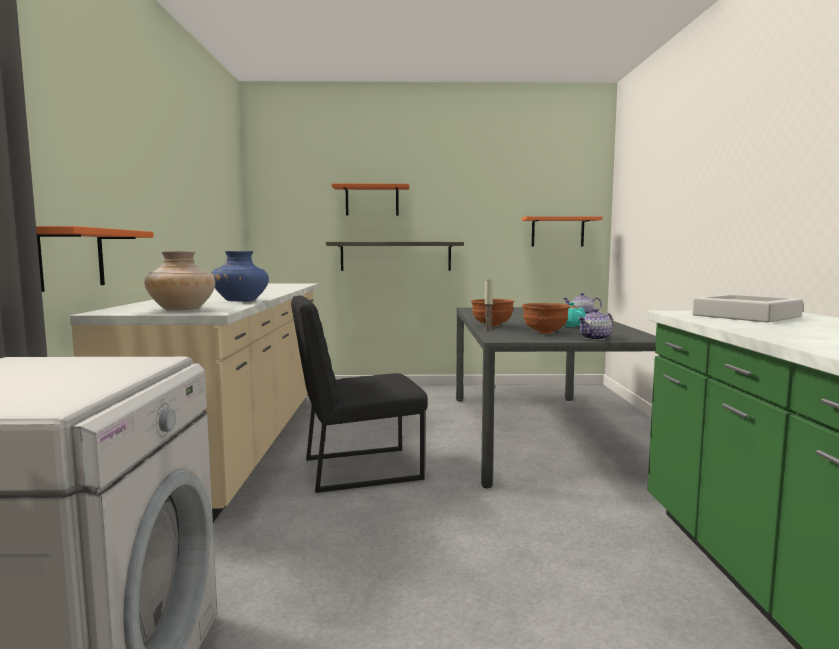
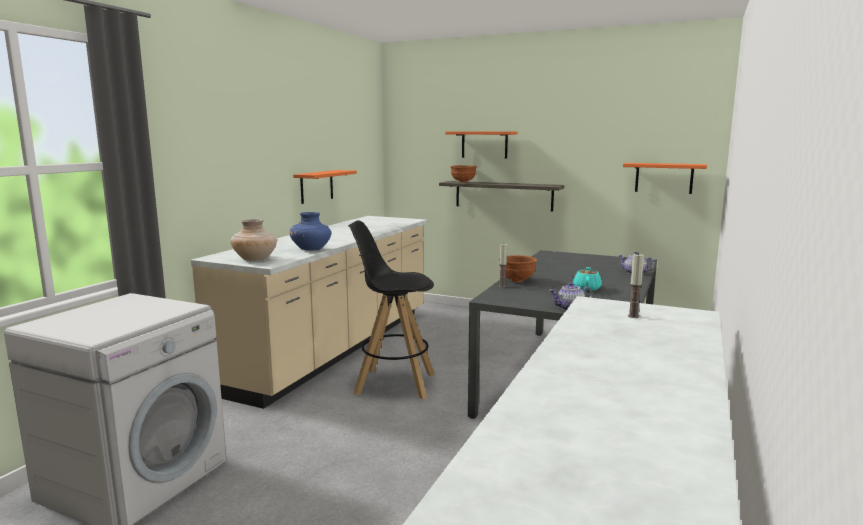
camera: 25 degrees right, 5 degrees up
(71, 258) = (196, 222): orange shelf -> orange shelf (316, 186)
(358, 469) = (394, 383): black chair -> black stool
(544, 332) = (542, 295): brown bowl -> brown bowl (463, 182)
(746, 316) = (633, 316): grey tray -> candle

